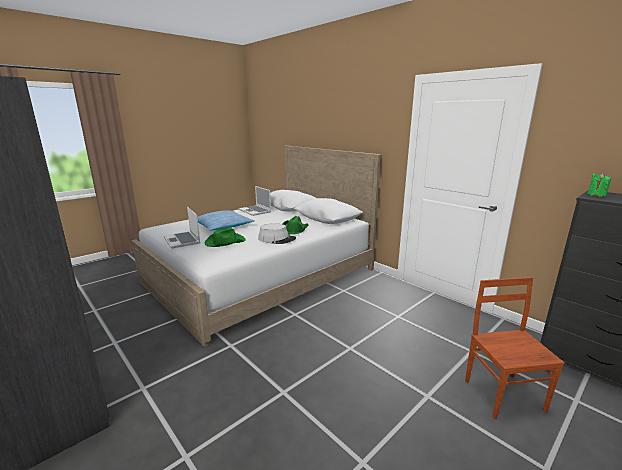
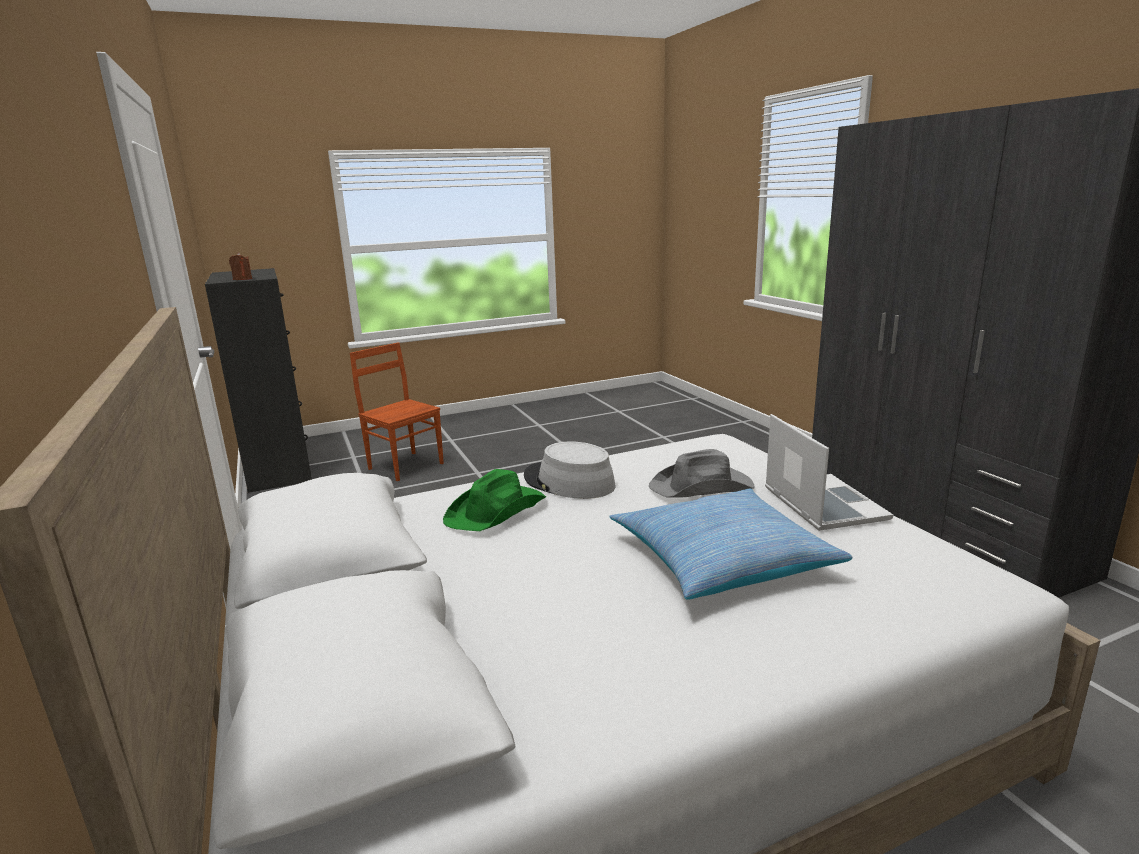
camera: 160 degrees left, 0 degrees up
(224, 242) = (702, 487): green hat -> grey hat
(255, 211) = (569, 679): laptop -> none
(503, 394) = (406, 465): brown chair -> brown chair turned 120 degrees clockwise
(596, 195) = (242, 279): green candle -> brown candle

